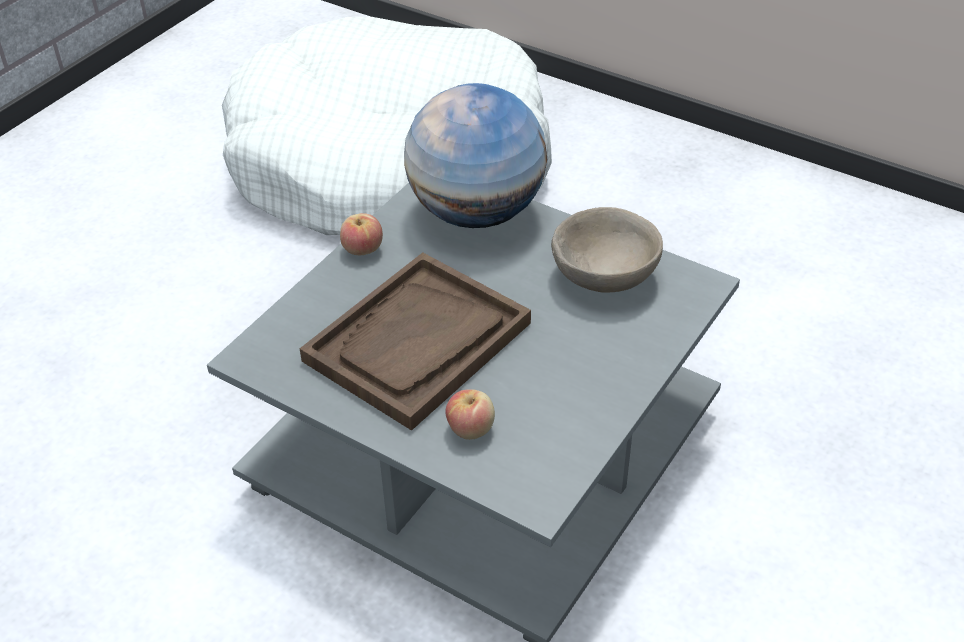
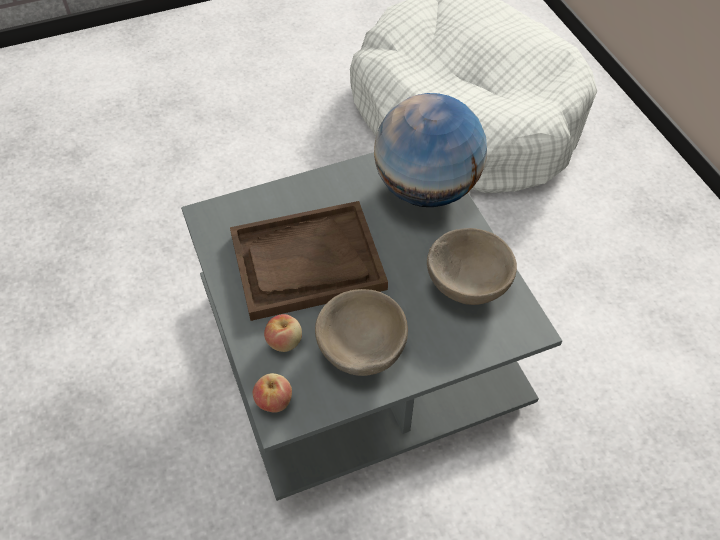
camera: 35 degrees right, 10 degrees up
(362, 249) = (332, 177): apple -> apple (274, 401)
(557, 389) = (360, 348): none -> beige bowl

